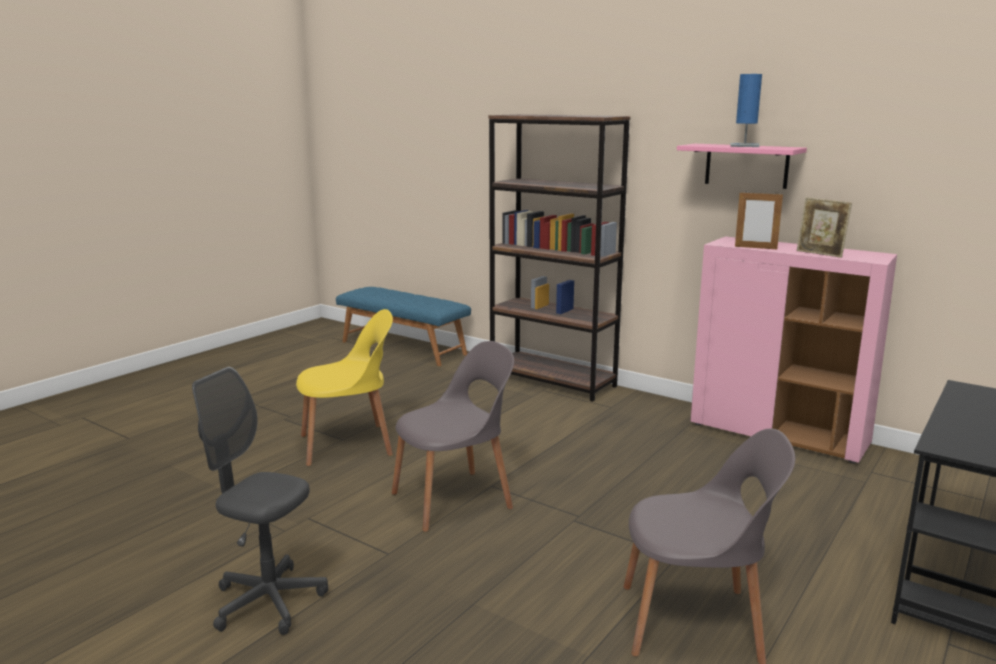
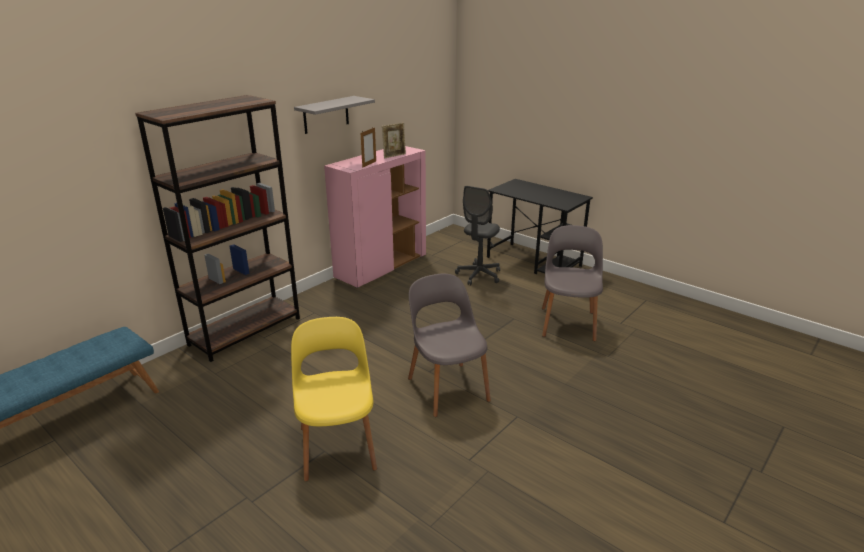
camera: 85 degrees left, 10 degrees up
(268, 601) = (578, 467): grey office chair -> grey office chair (479, 275)
(744, 146) = (335, 102): blue table lamp -> none
(746, 165) = (326, 115): pink shelf -> grey shelf

